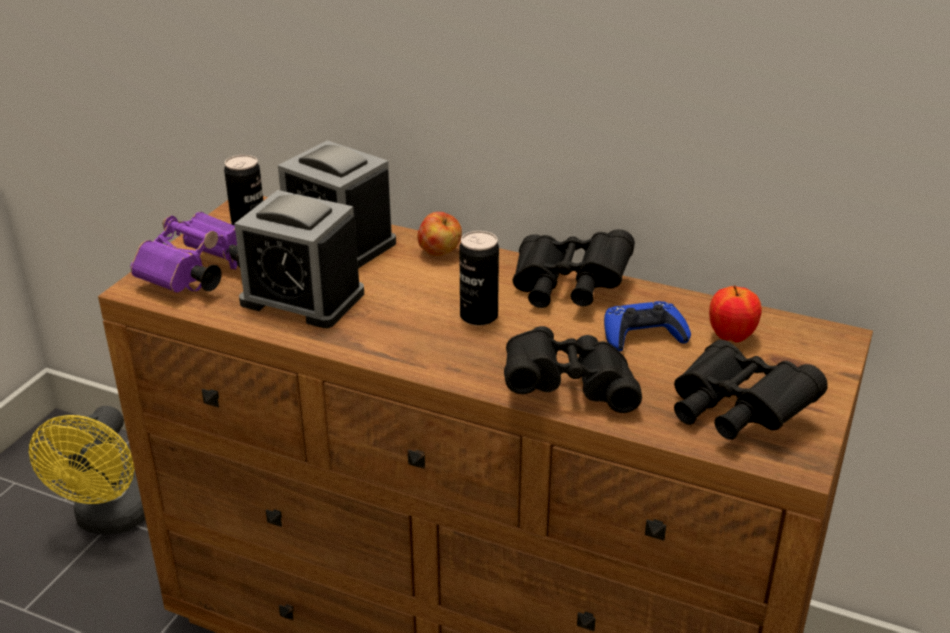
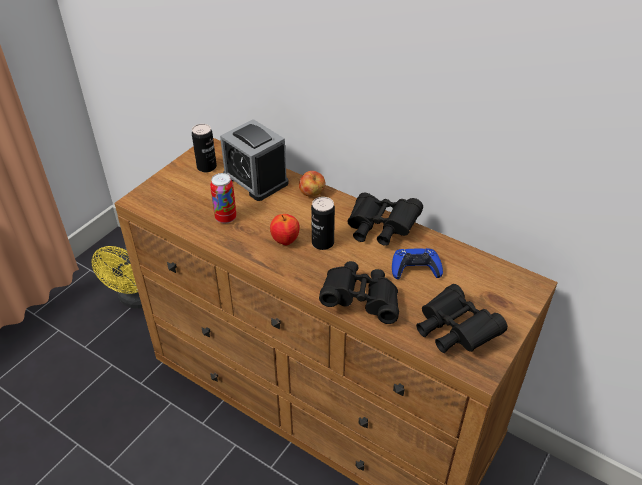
camera: 10 degrees right, 10 degrees up
(198, 275) = (171, 195): purple binoculars -> none
(302, 298) = (225, 218): alarm clock -> can
(731, 337) = (468, 276): apple -> apple (285, 241)

